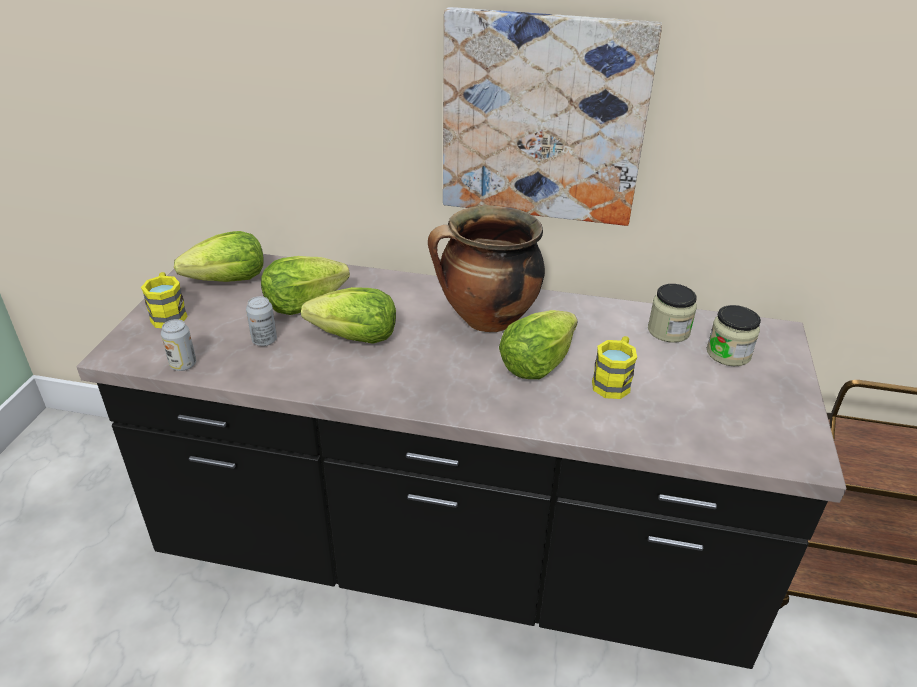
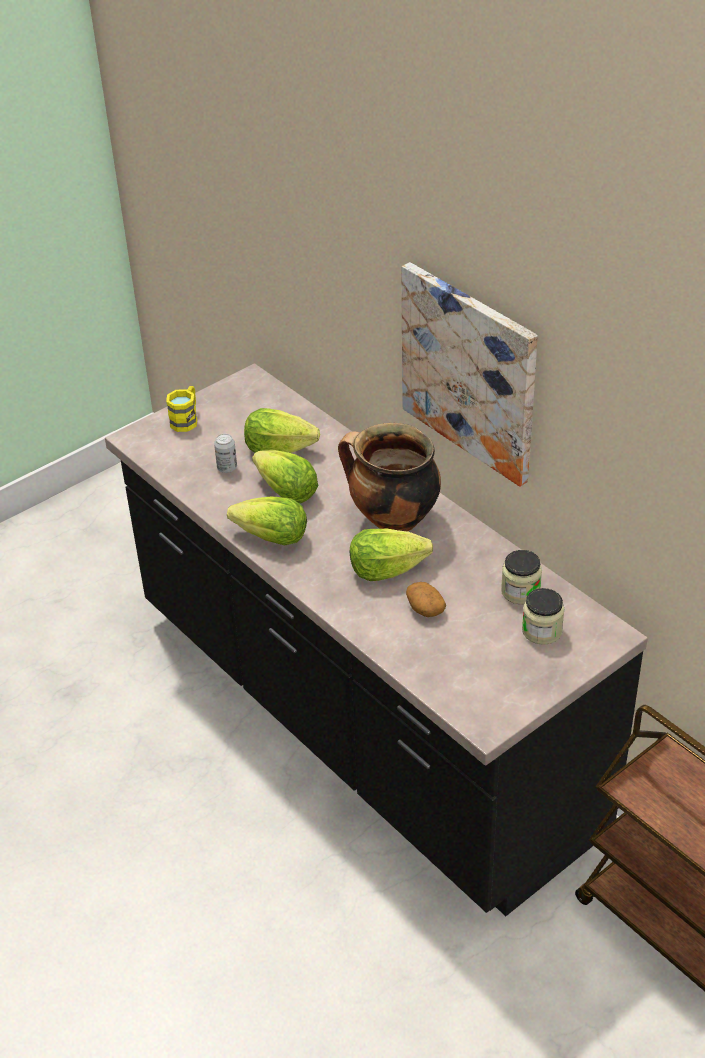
camera: 40 degrees right, 5 degrees up
(183, 365) = (163, 464): can -> none
(229, 281) = (247, 406): lettuce -> lettuce (272, 538)
(613, 381) = (425, 608): yellow mug -> potato

